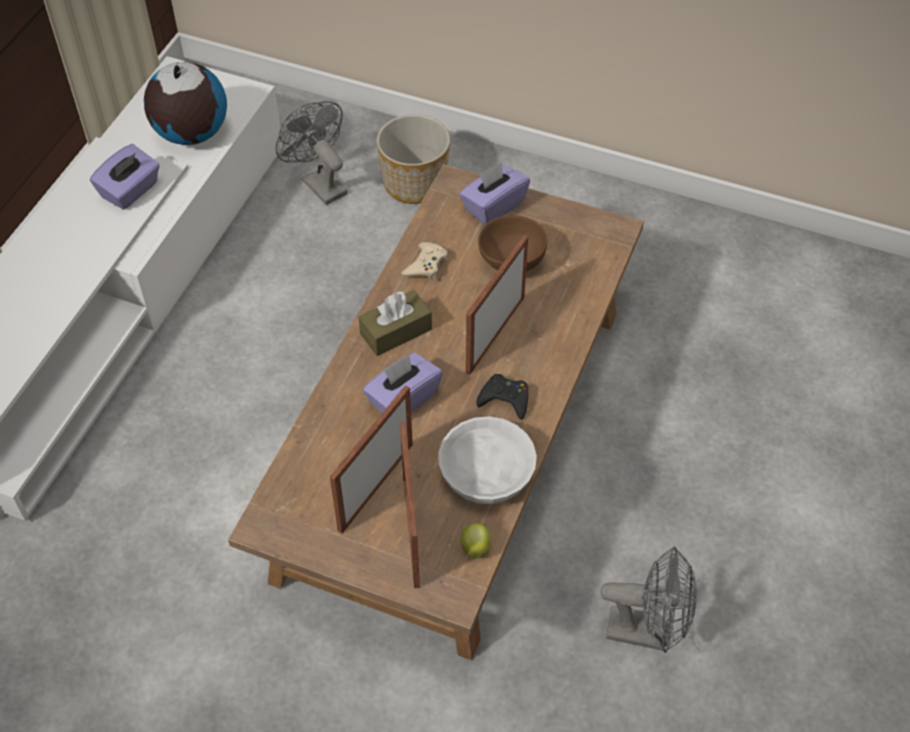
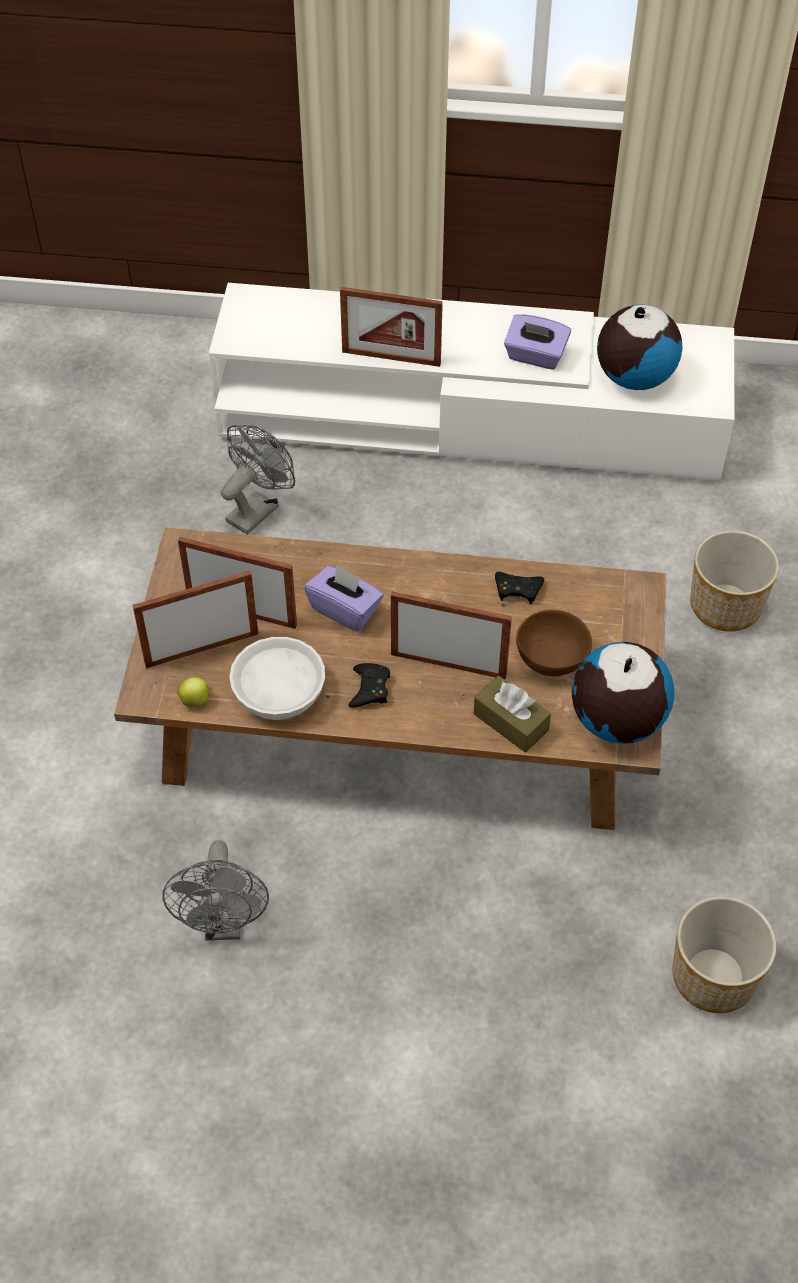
camera: 75 degrees right, 0 degrees up
(69, 300) = (391, 358): none -> picture frame
(319, 183) = (686, 525): grey fan -> grey fan (257, 509)
(396, 331) = (424, 585): brown tissue box -> brown tissue box (510, 722)
(426, 265) = (517, 589): beige game controller -> black game controller
(493, 206) = (622, 628): purple tissue box -> none
(590, 235) = (616, 721): none -> globe
(761, 290) = (715, 977): none -> planter

